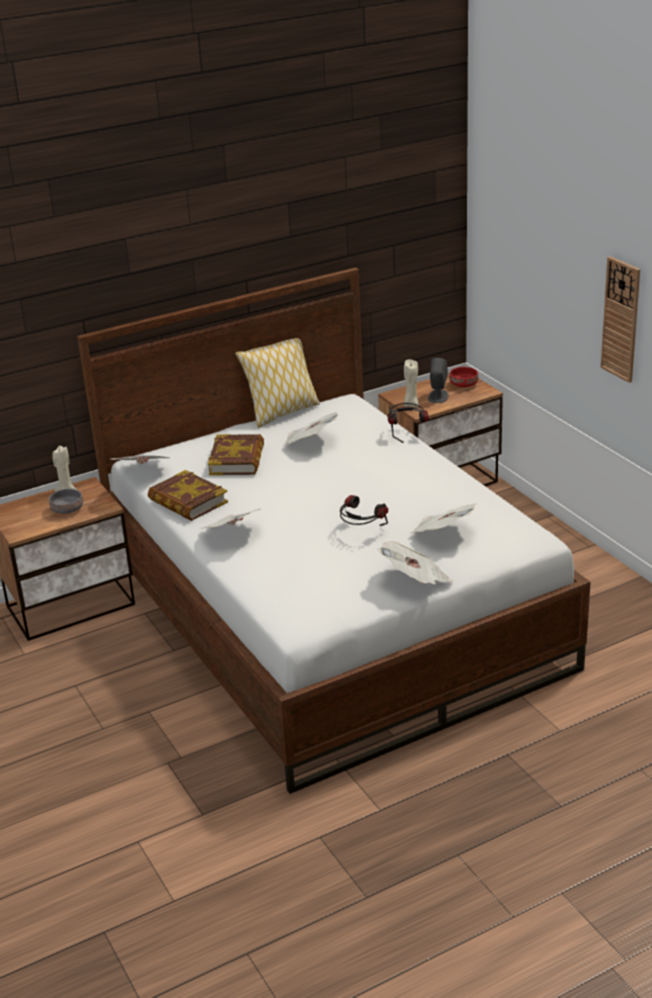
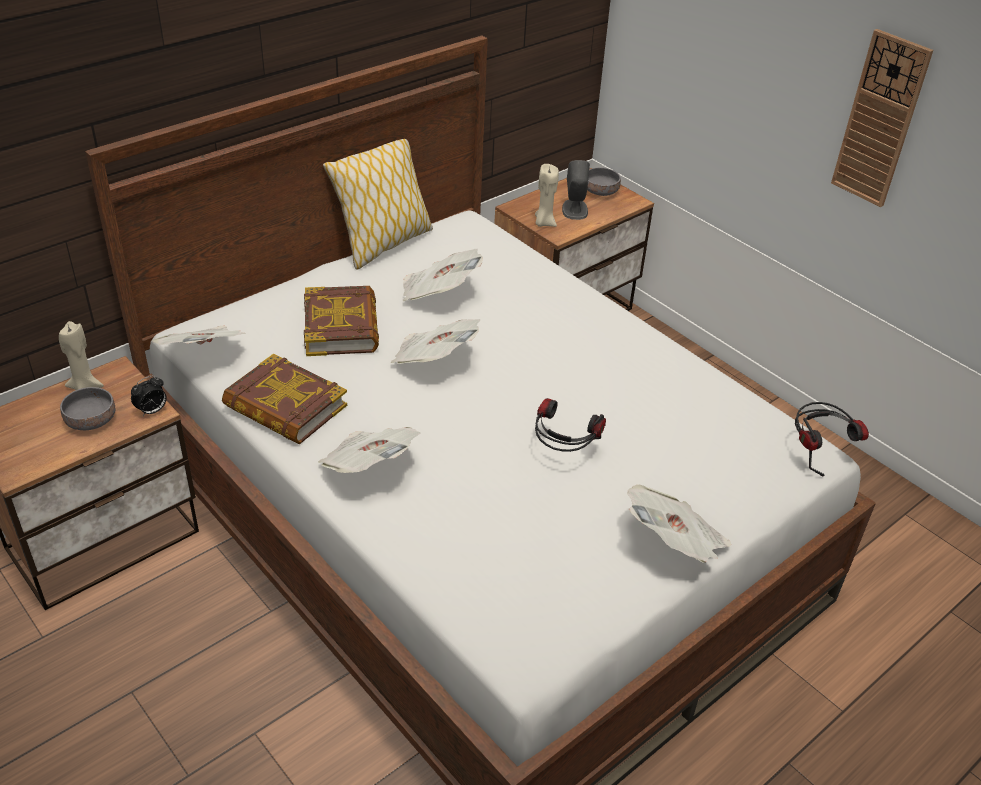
camera: 15 degrees left, 10 degrees up
(106, 506) = (152, 411): none -> alarm clock
(407, 434) = (567, 275): headphones -> headphones (817, 453)
(443, 533) = (680, 450): newspaper -> newspaper (434, 360)
(464, 384) = (601, 191): red bowl -> grey bowl

